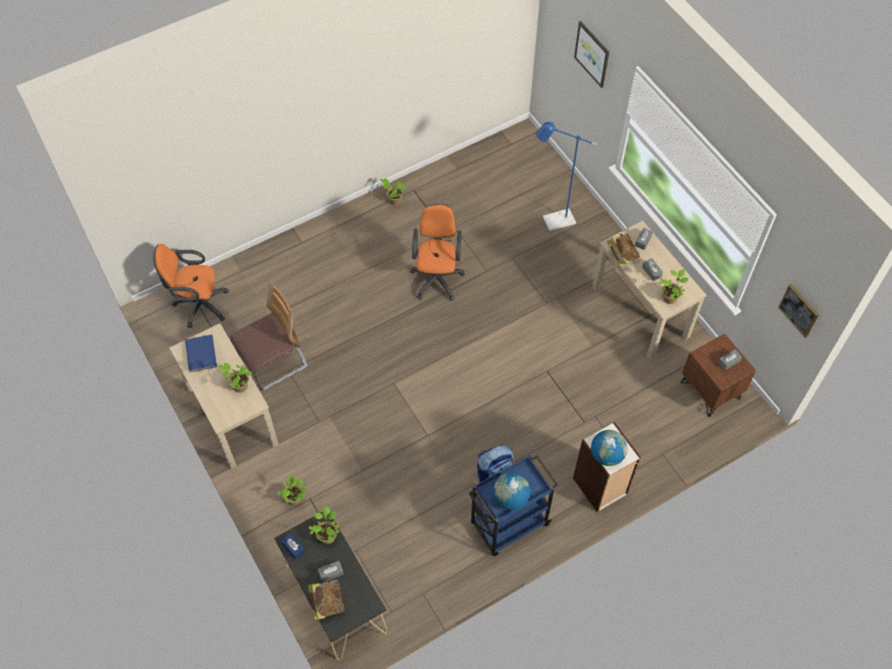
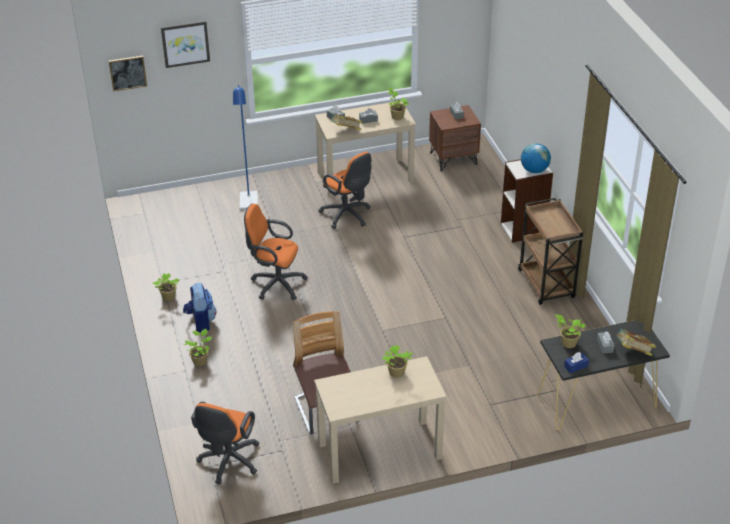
camera: 75 degrees left, 20 degrees down
(200, 354) = (347, 398): blue book -> none
(295, 499) = (488, 415): potted plant -> potted plant (200, 361)
(494, 471) = (494, 284): backpack -> backpack (201, 322)
(508, 525) = (546, 285): blue cart -> brown cart
(510, 498) = (560, 225): globe -> none
(565, 311) = (347, 216): none -> orange office chair
(799, 310) = (468, 25): picture -> picture (127, 72)

